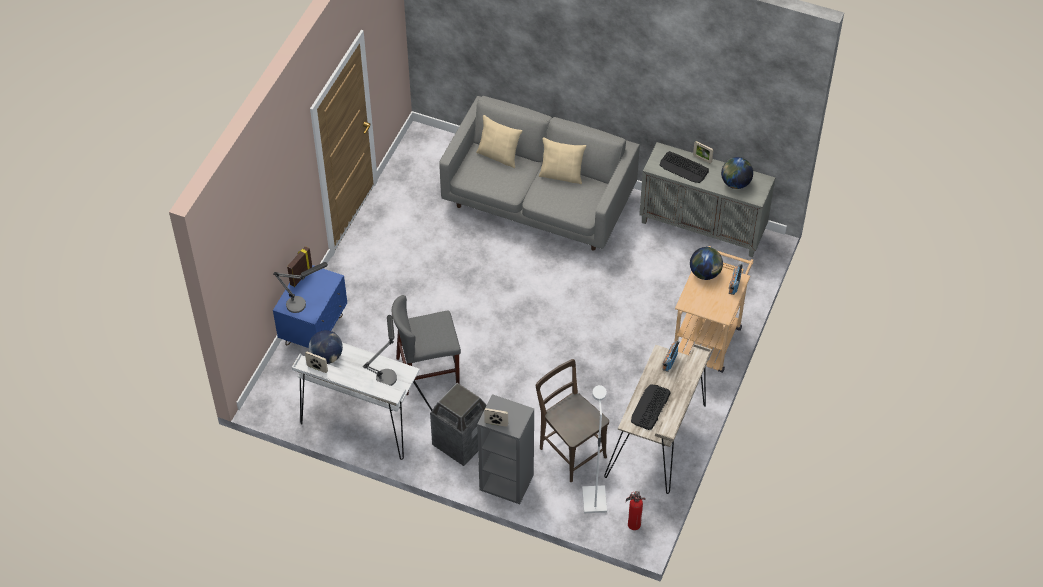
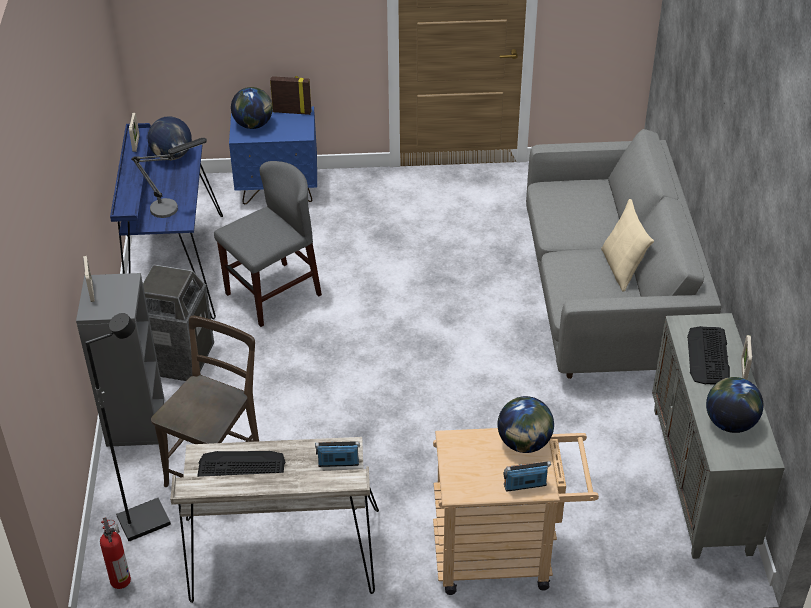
camera: 65 degrees right, 10 degrees down
(302, 303) = (253, 125): table lamp -> globe
(363, 419) = (173, 267): white desk -> blue desk
(427, 371) = (273, 294): grey chair -> grey chair turned 90 degrees clockwise
(499, 155) = (606, 205): beige pillow -> none
(593, 500) = (144, 520): white floor lamp -> black floor lamp

